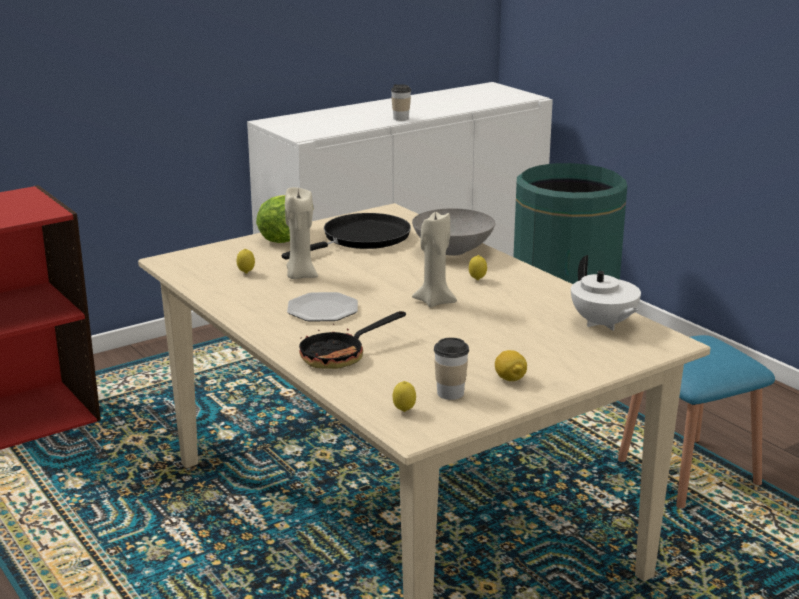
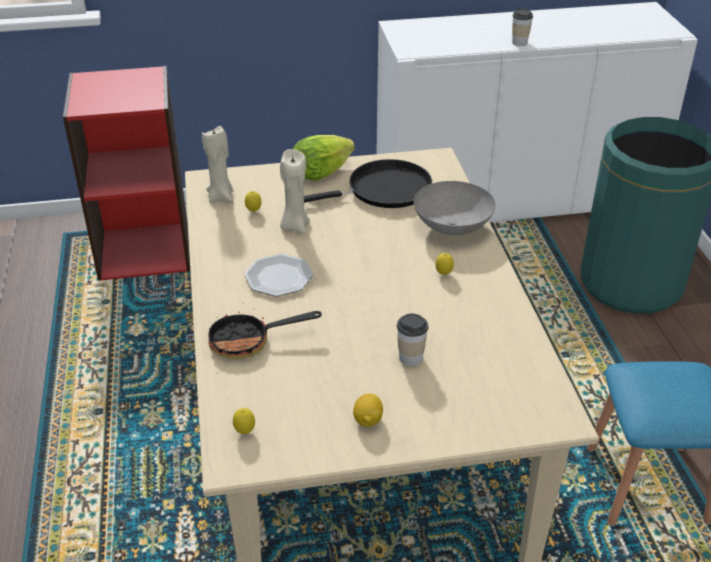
camera: 25 degrees right, 15 degrees up
(434, 301) = (382, 293): beige candle -> beige candle (221, 197)
(450, 393) = (301, 422): cup -> cup (410, 358)
(603, 324) = (514, 371): white teapot -> none

